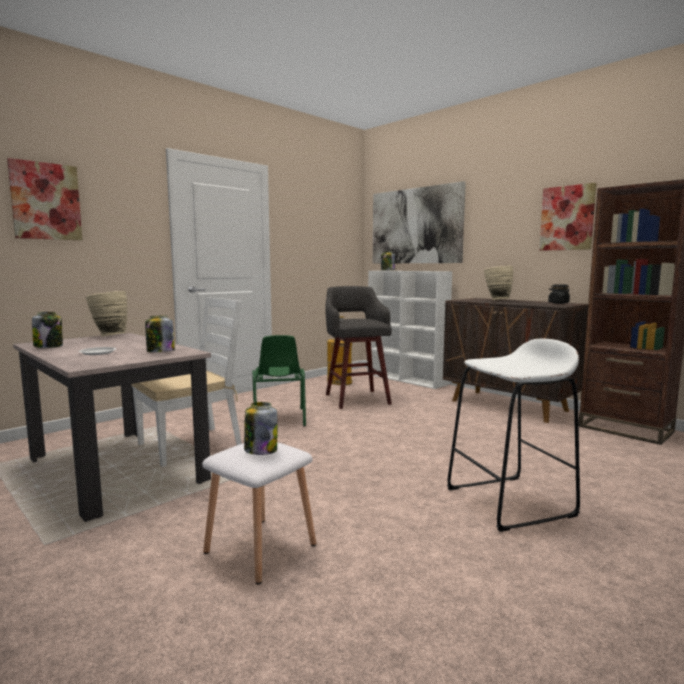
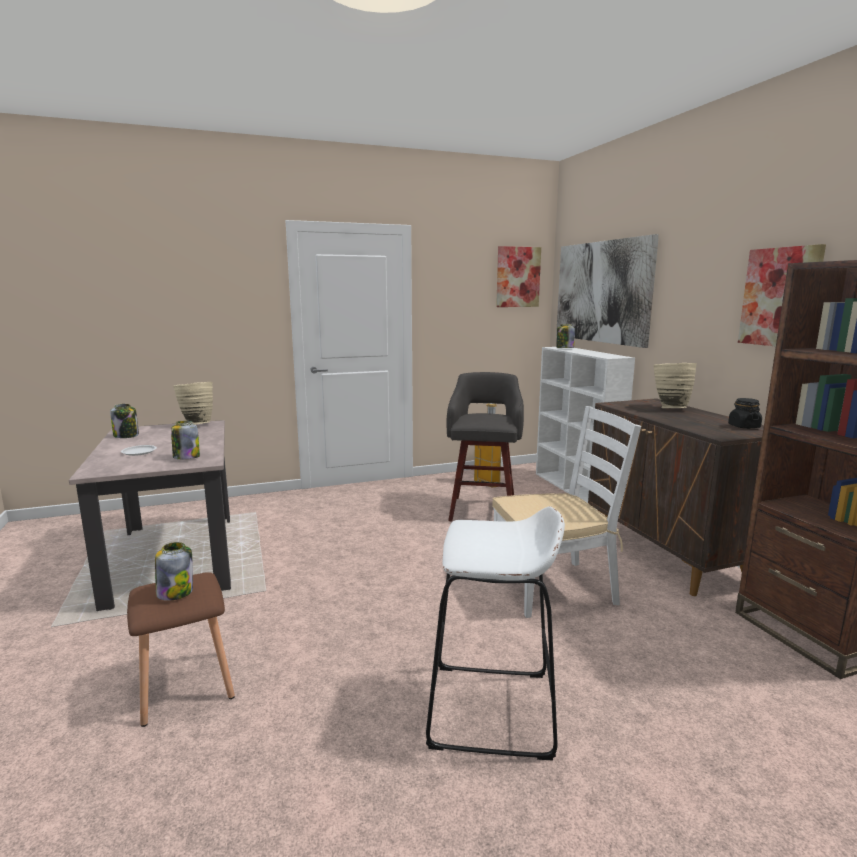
camera: 25 degrees right, 5 degrees up
(46, 201) = (162, 288): picture -> picture (518, 277)
(191, 445) = (259, 542): white chair -> white chair (554, 587)
(258, 548) = (184, 685): white stool -> brown stool
(279, 419) = (371, 523): green chair -> none

